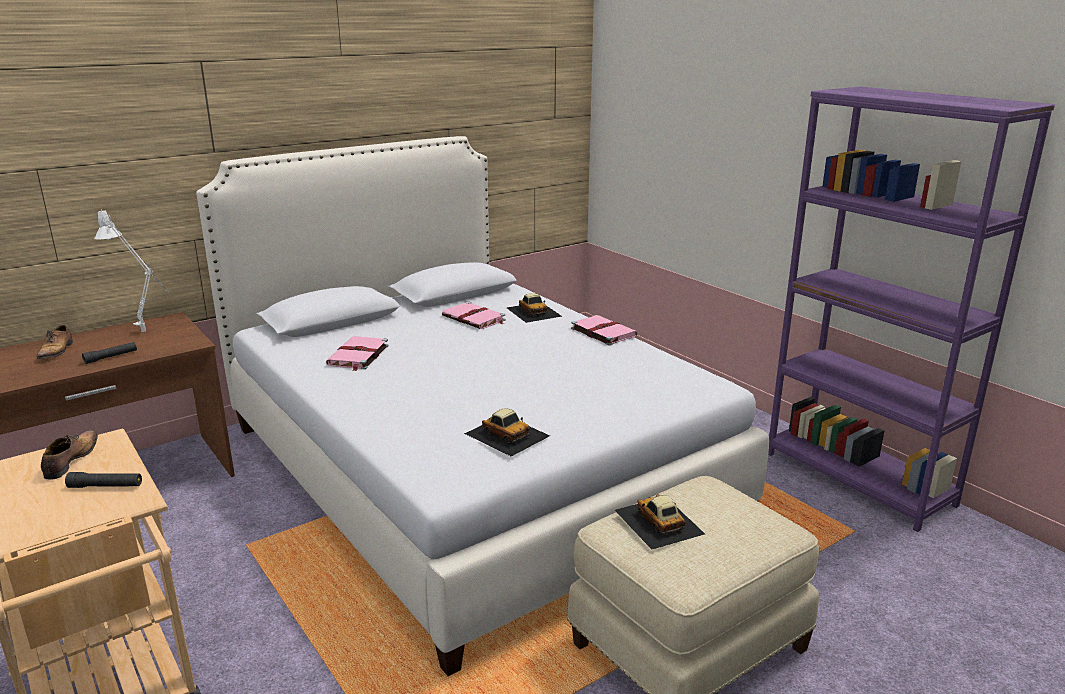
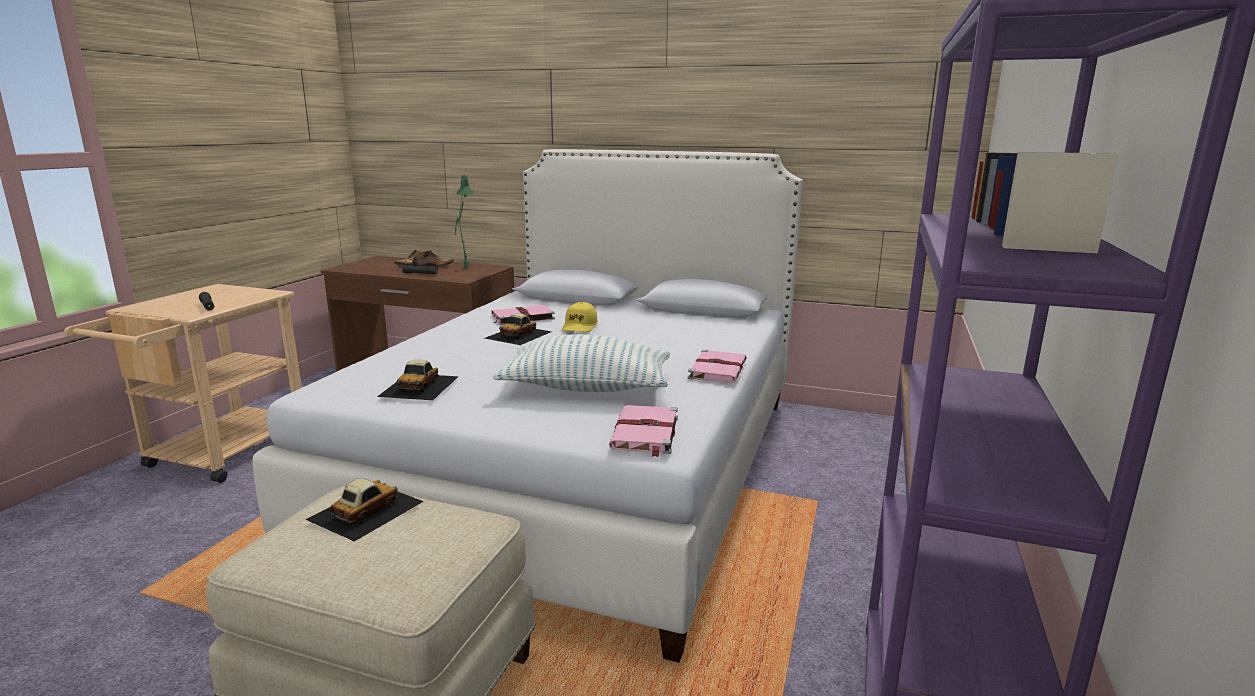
camera: 55 degrees right, 5 degrees down
(71, 461) = (239, 294): shoe -> shoe (432, 267)
(148, 334) = (465, 270): white table lamp -> green table lamp
(431, 342) = (579, 326): none -> yellow cap
(474, 318) = (658, 326): pink book -> pink book (645, 433)
(533, 311) = (715, 337): toy car -> toy car (519, 334)
(585, 379) = (587, 388): none -> pillow

